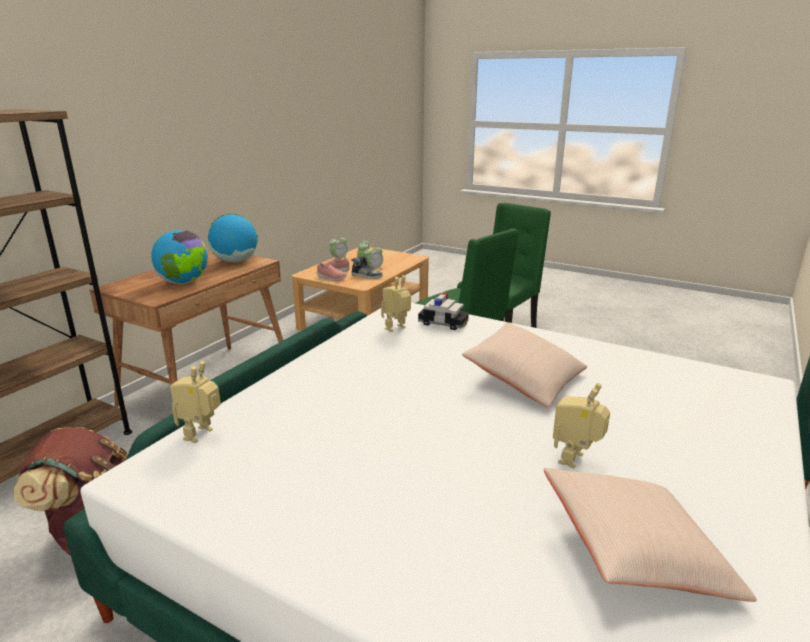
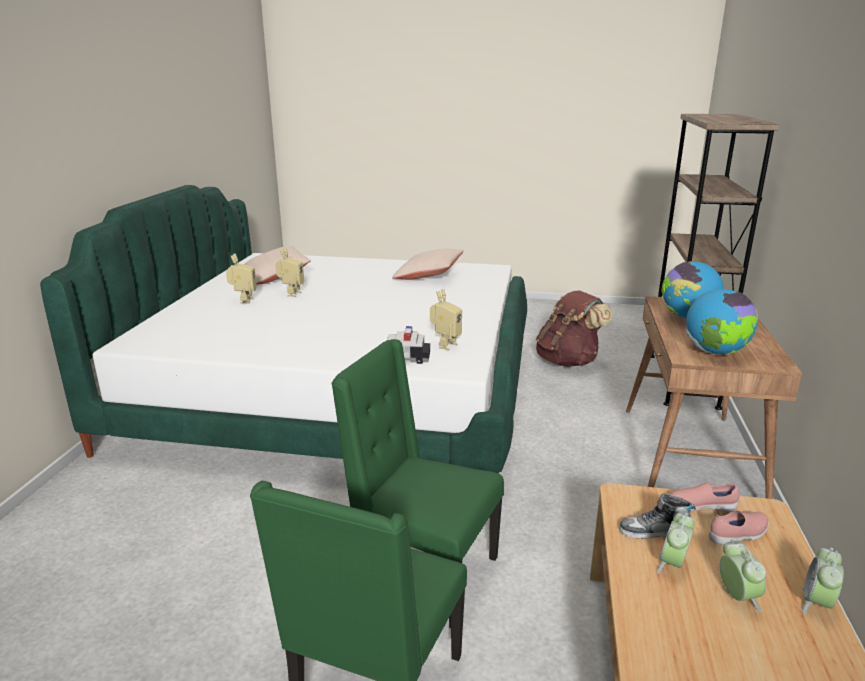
camera: 160 degrees right, 0 degrees up
(202, 435) = (489, 279): toy robot -> toy robot (243, 301)
(524, 379) = (319, 323): beige pillow -> beige pillow (428, 275)

